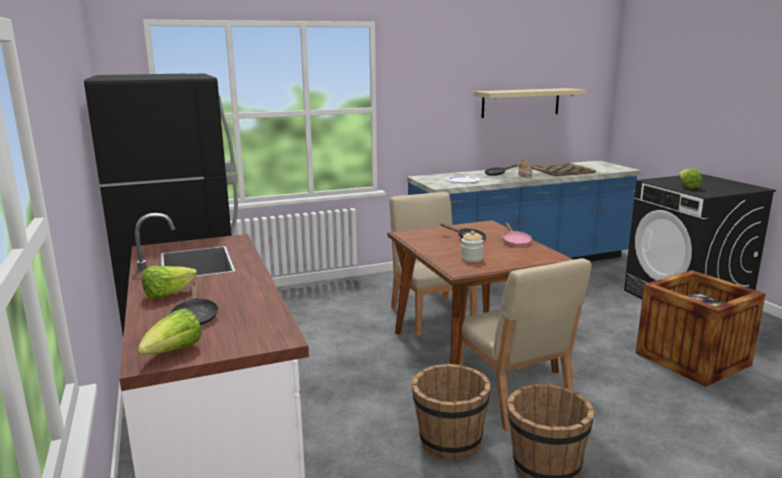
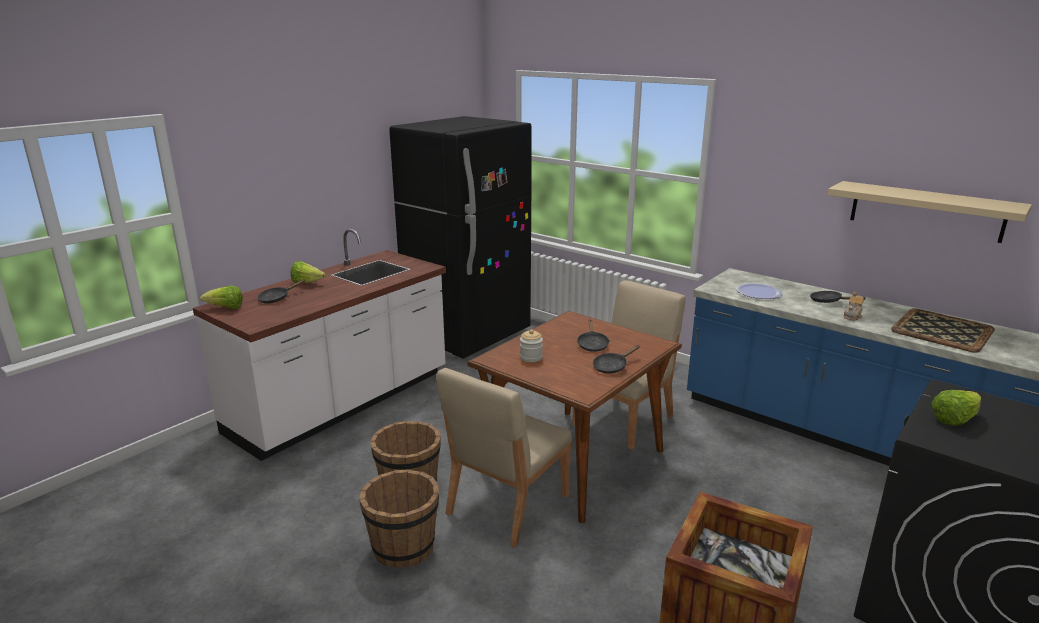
camera: 60 degrees right, 5 degrees up
(515, 241) = (612, 367): pink frying pan -> black frying pan

